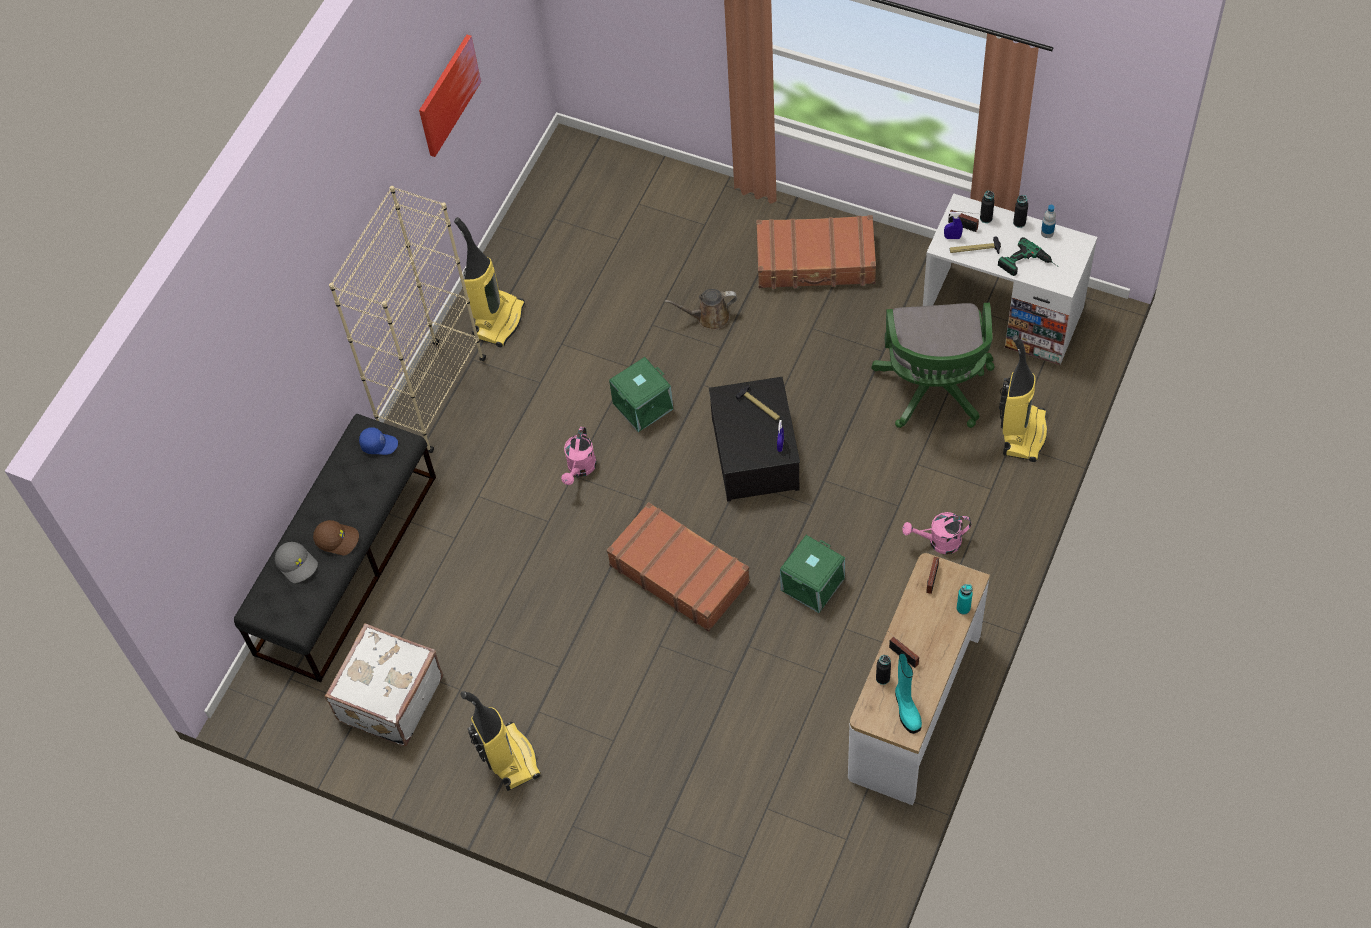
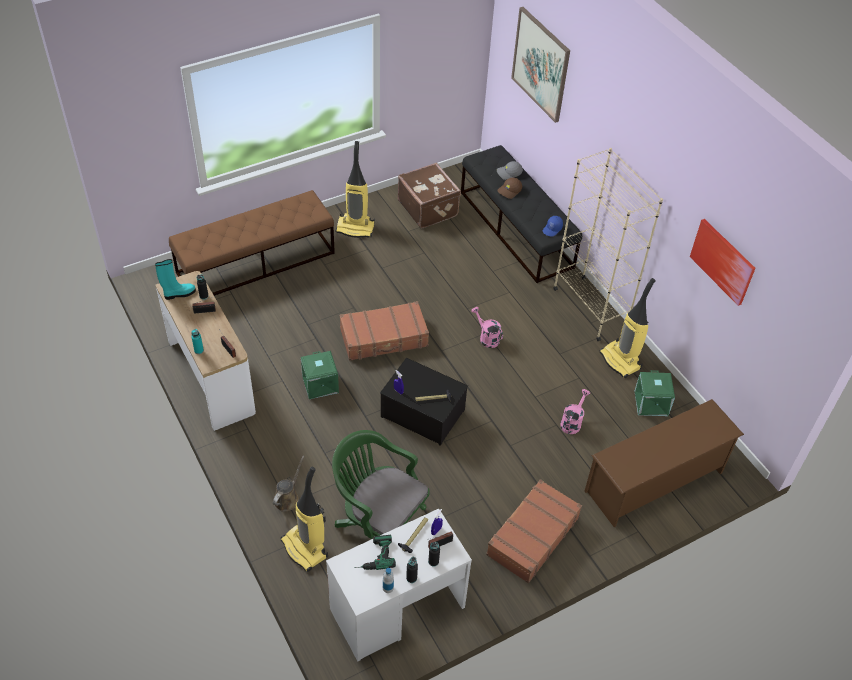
camera: 120 degrees right, 10 degrees down
(213, 442) = (541, 64): none -> picture
(388, 698) = (428, 208): white suitcase -> brown suitcase
(642, 405) = (503, 386): green storage box -> green storage box (652, 403)
(650, 203) = (654, 482): none -> brown shoe rack
(685, 827) = (256, 262): none -> brown bench
(709, 317) = (537, 454): brown watering can -> brown watering can (287, 498)
(906, 709) = (179, 294): turquoise boot -> turquoise boot turned 135 degrees clockwise
(939, 542) = (284, 454): pink watering can -> pink watering can (572, 422)

